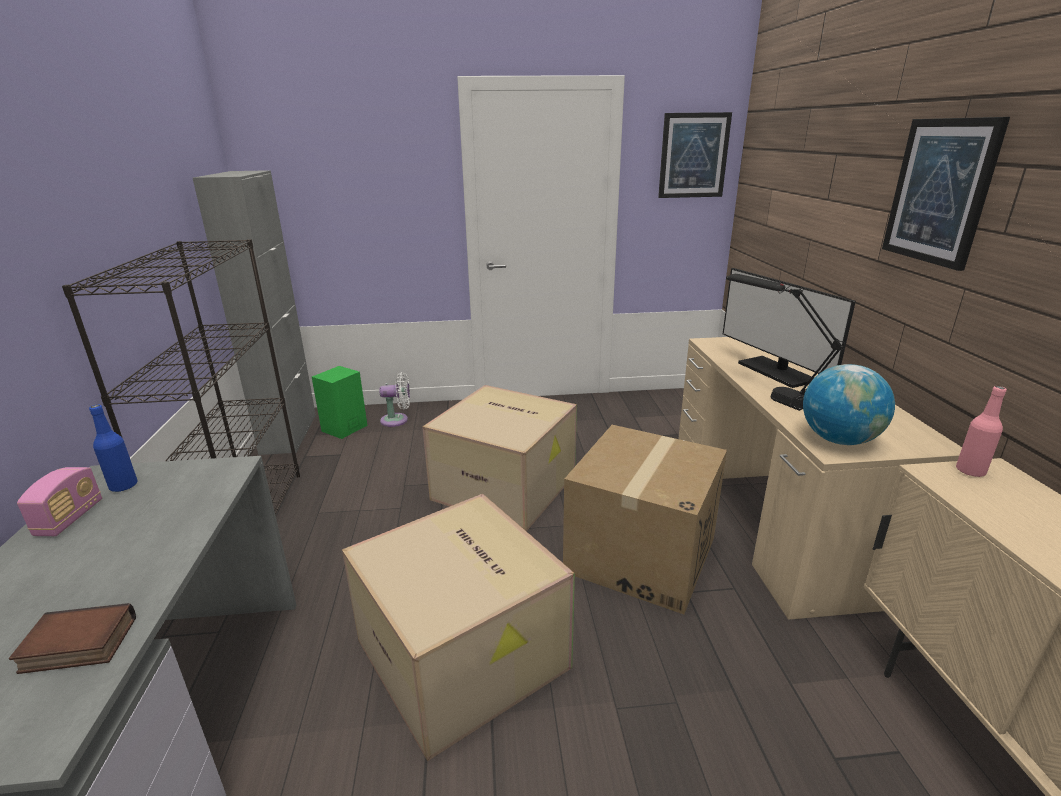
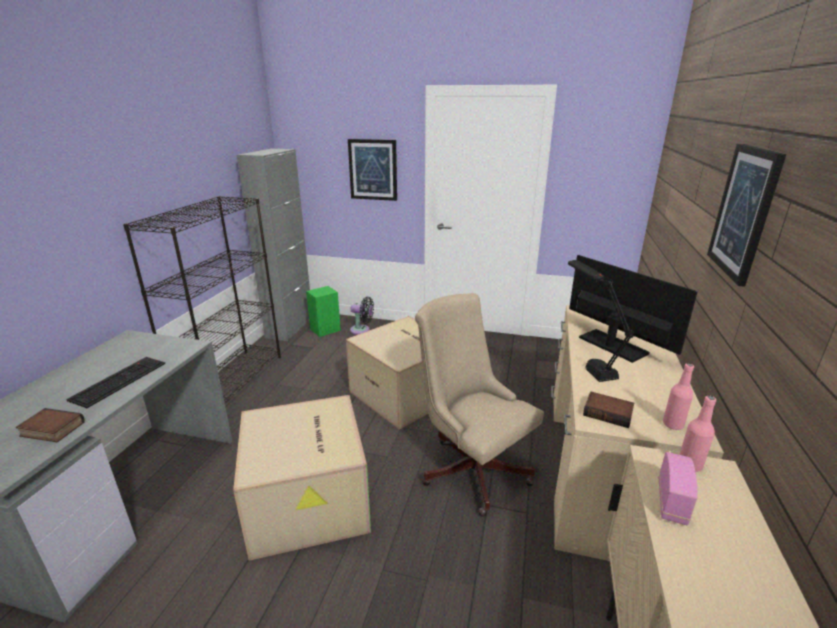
camera: 20 degrees right, 0 degrees up
(70, 518) = (96, 359): radio -> radio (672, 502)
(123, 486) = (132, 345): blue bottle -> none
(146, 541) = (119, 380): none -> keyboard
(397, 420) = (362, 330): white fan -> black fan
(640, 554) = (471, 467): cardboard box -> beige office chair
(693, 156) = (615, 151): picture -> picture (373, 169)
(776, 372) = (612, 345): monitor -> monitor turned 150 degrees clockwise
(839, 440) = (608, 413): globe -> book
(906, 438) = (672, 424): none -> pink bottle

